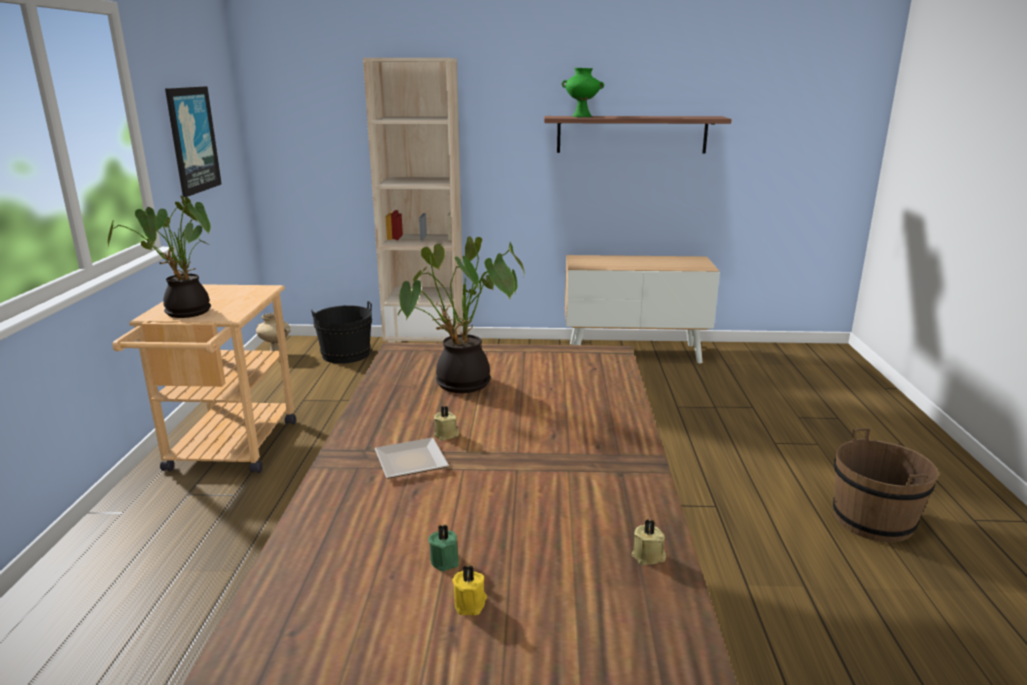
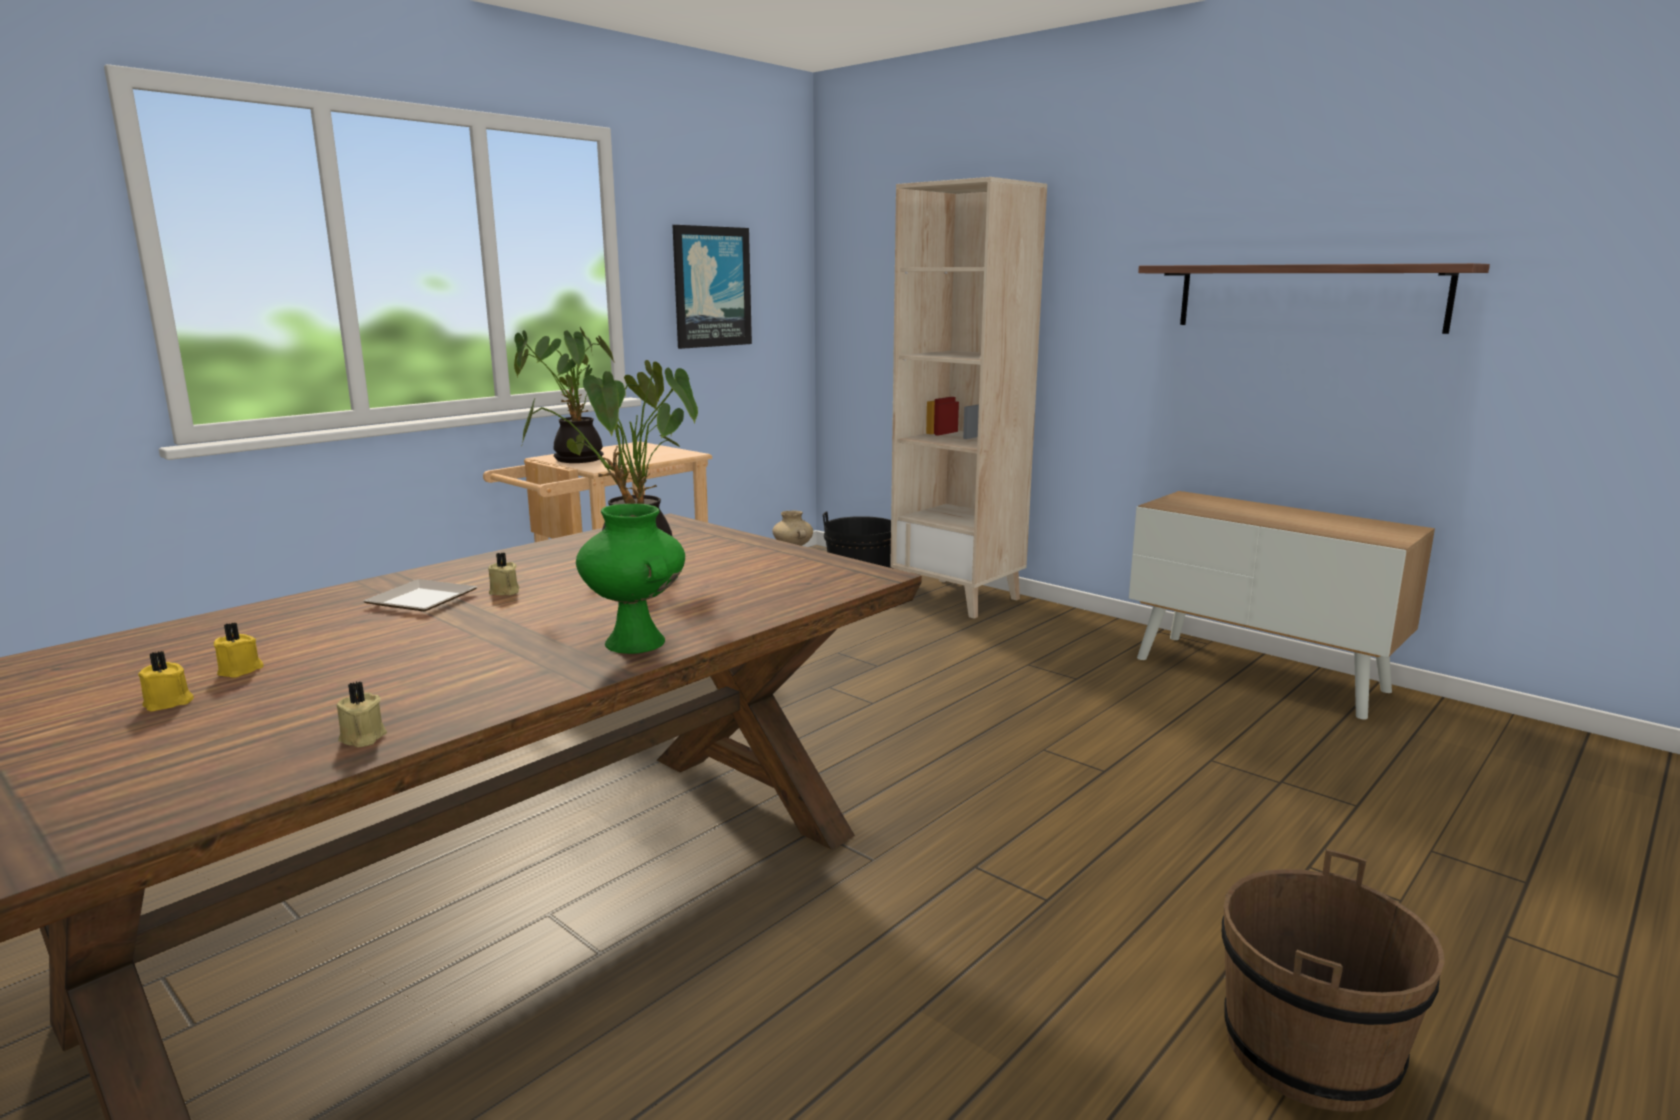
camera: 40 degrees right, 5 degrees down
(445, 560) = (241, 670): green candle -> yellow candle
(582, 116) = (1214, 264): green vase -> green vase (637, 643)

